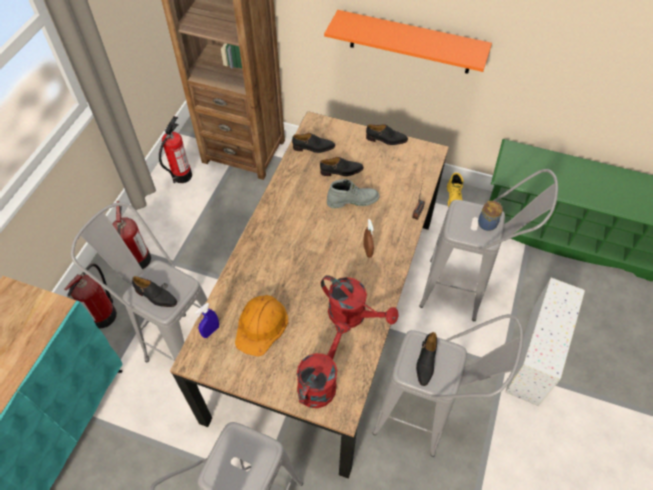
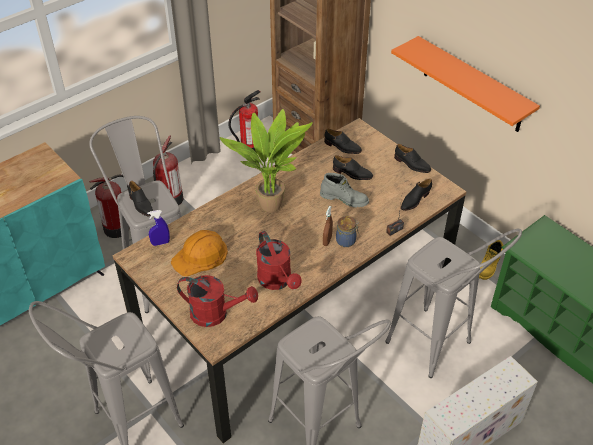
camera: 30 degrees right, 10 degrees down
(291, 237) = (272, 204): none -> potted plant
(320, 381) = (216, 314): red watering can -> red watering can turned 45 degrees clockwise
(425, 362) = (313, 344): black shoe -> black shoe (415, 200)
(488, 223) = (456, 267): jar -> jar (346, 241)

